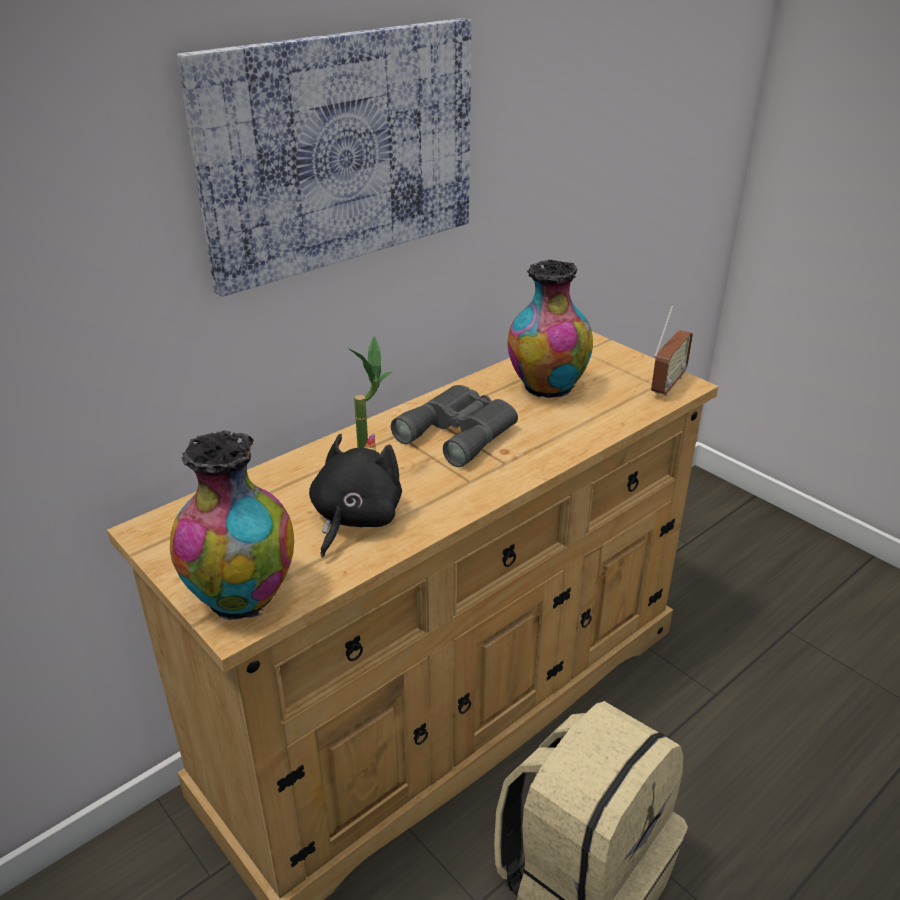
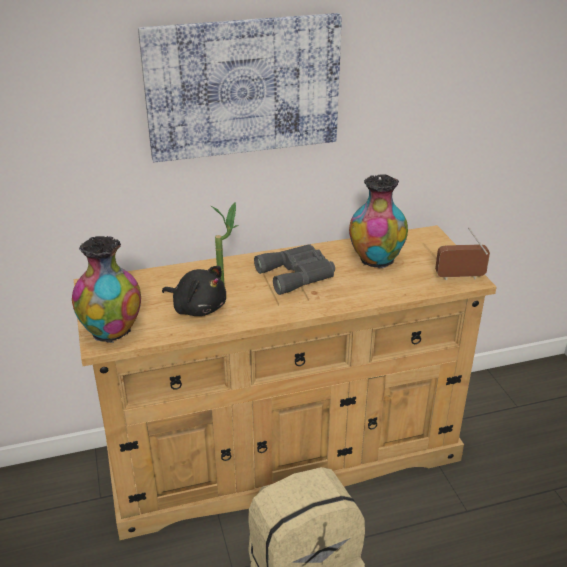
camera: 25 degrees right, 0 degrees up
(354, 519) = (198, 308): black plush toy -> black plush toy turned 75 degrees clockwise
(667, 385) = (459, 277): radio -> radio turned 150 degrees counterclockwise

